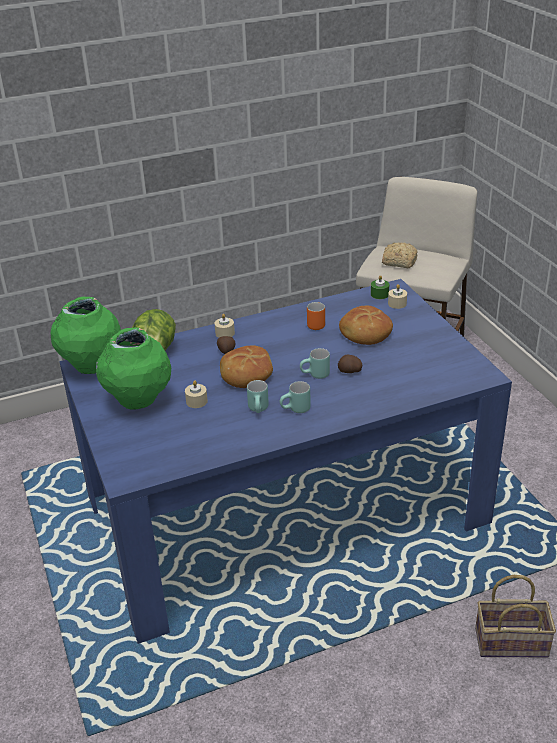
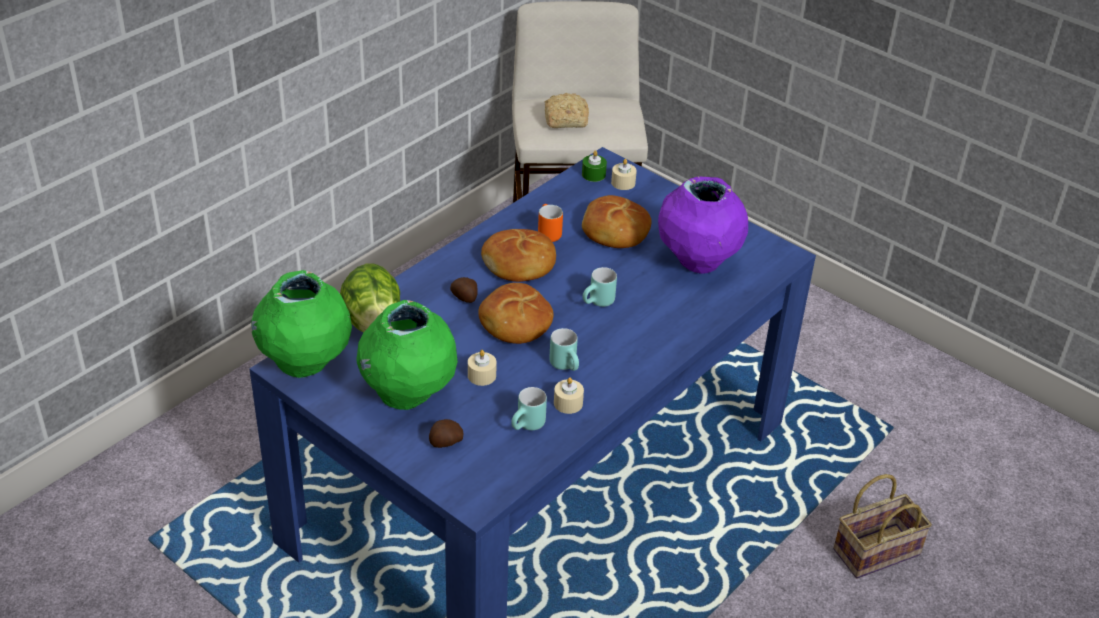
camera: 30 degrees left, 5 degrees up
(225, 333) = (443, 273): beige candle -> beige candle (568, 403)
(280, 339) = (519, 265): none -> bread
(296, 410) = (610, 354): turquoise mug -> turquoise mug (528, 427)
(349, 371) = (634, 288): potato -> potato (445, 442)
(411, 366) = (698, 263): none -> purple vase

